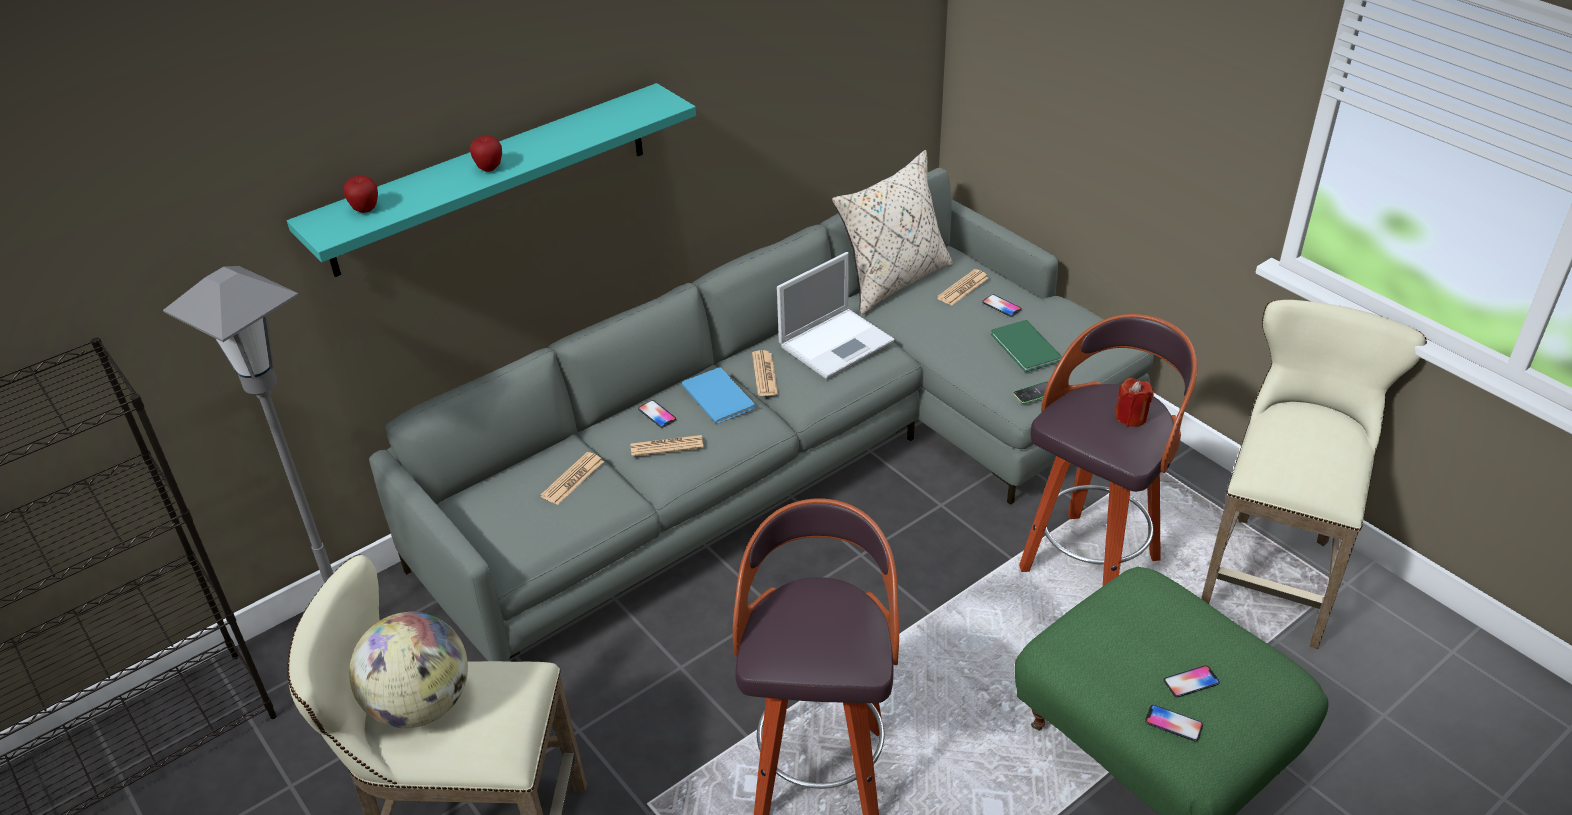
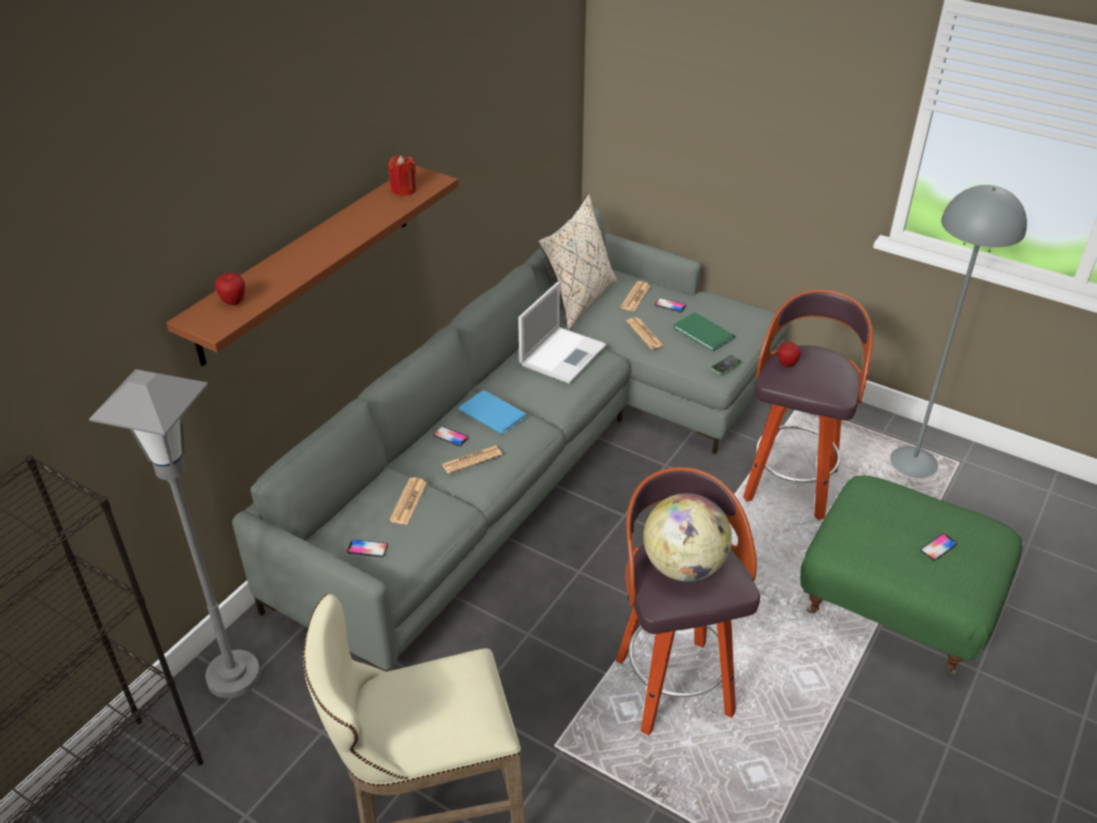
camera: 20 degrees left, 0 degrees up
(421, 705) = (403, 708): globe -> globe (684, 566)
(489, 168) = (320, 252): apple -> apple (787, 364)
(491, 179) = (307, 262): turquoise shelf -> brown shelf
(764, 374) = (519, 389): newspaper -> newspaper (645, 334)
(1131, 417) = (824, 367): red candle -> red candle (403, 190)
(1173, 724) = (941, 579): phone -> phone (367, 549)
(1273, 571) = (913, 462): beige stool -> grey floor lamp

